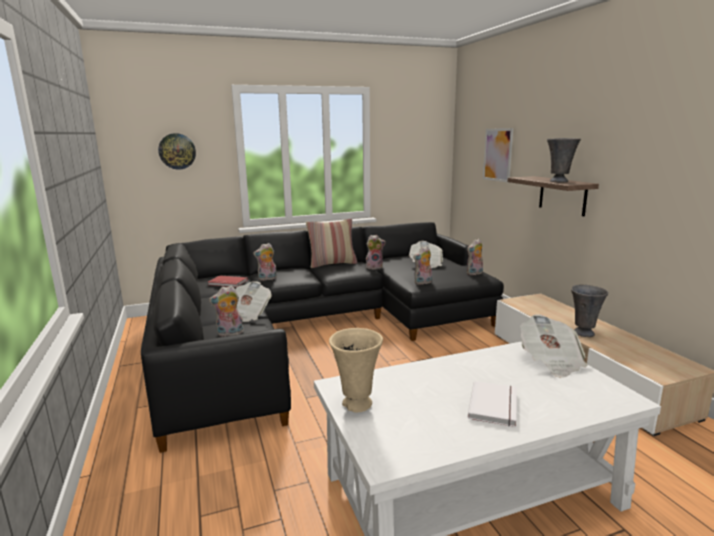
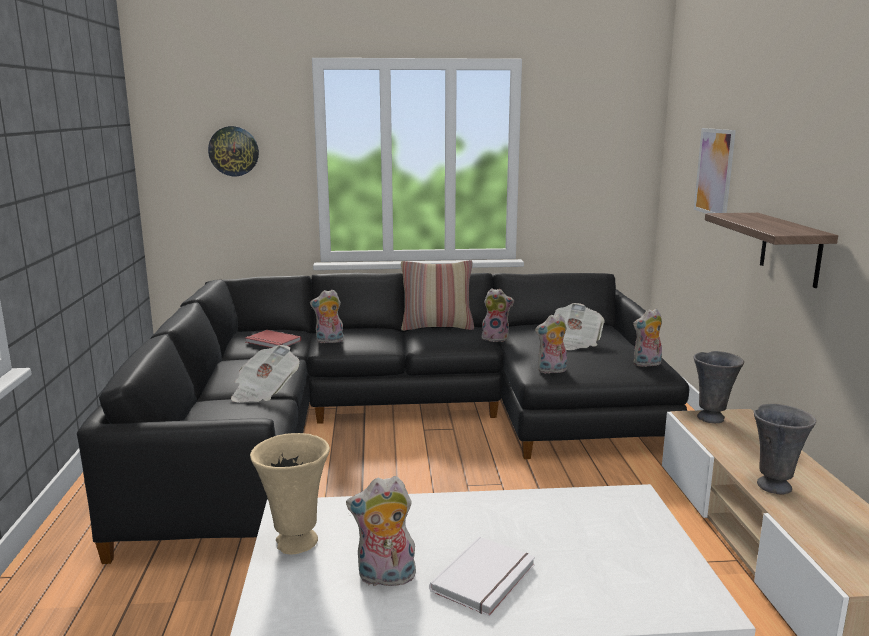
camera: 15 degrees right, 0 degrees up
(229, 334) = (223, 416): plush toy -> plush toy (385, 578)
(551, 361) = (633, 525): newspaper -> none
(559, 181) = (775, 226): grey vase -> grey vase (712, 418)

